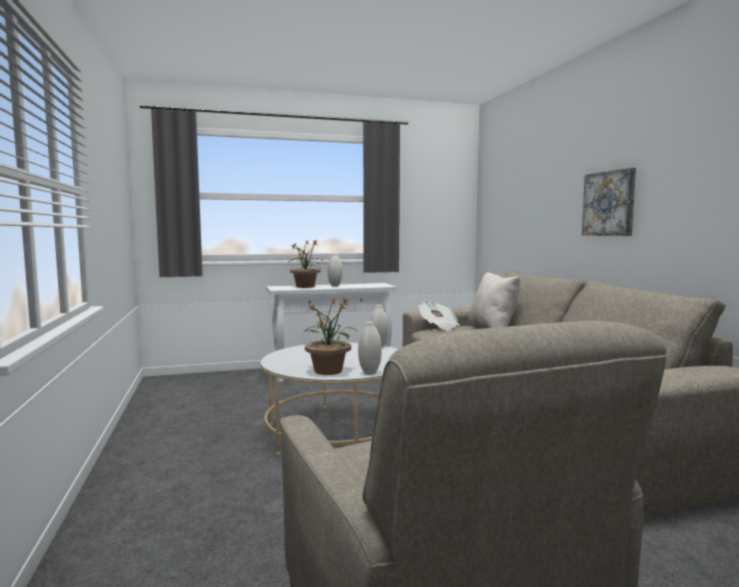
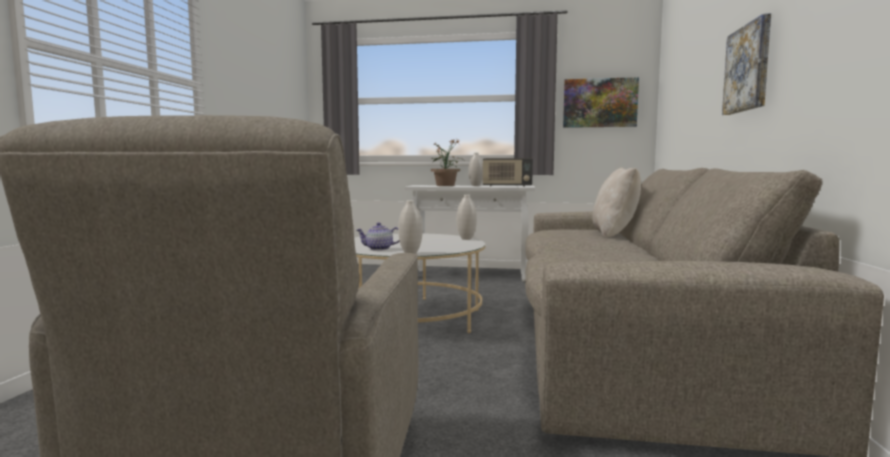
camera: 25 degrees right, 0 degrees up
(328, 371) = (378, 249): potted plant -> teapot
(368, 286) = (506, 186): none -> radio
(432, 206) = (600, 103): none -> picture
(438, 326) = (558, 228): newspaper -> none

